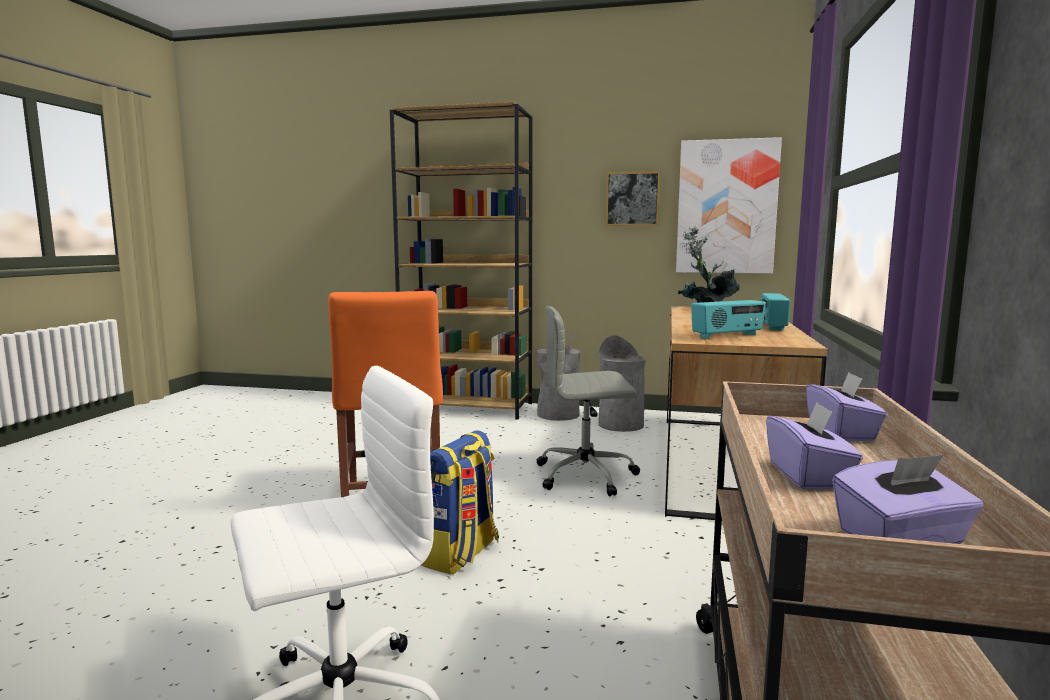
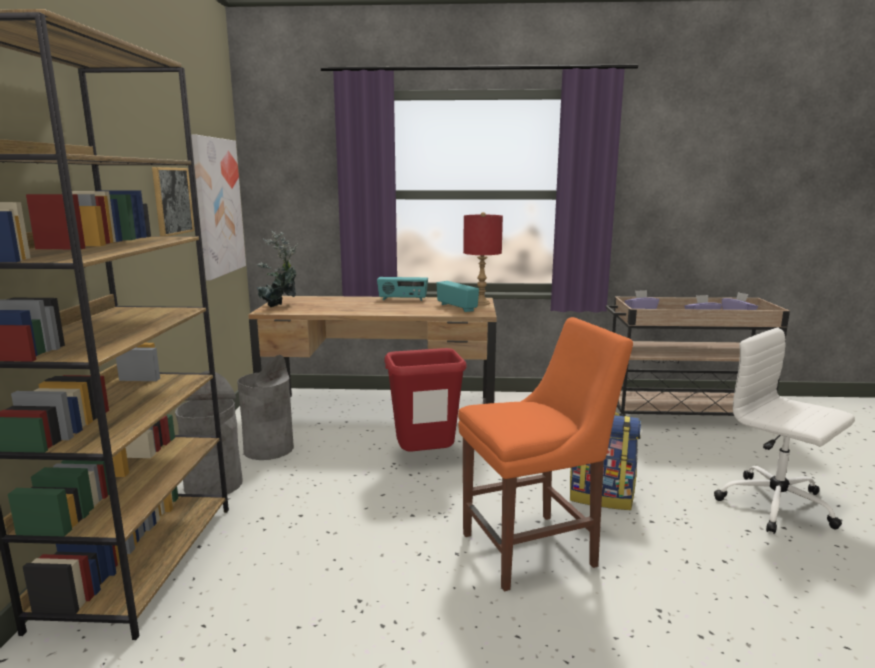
camera: 100 degrees left, 5 degrees up
(587, 475) = (424, 460): grey office chair -> red trash can
(767, 343) = (481, 303): none -> red table lamp

